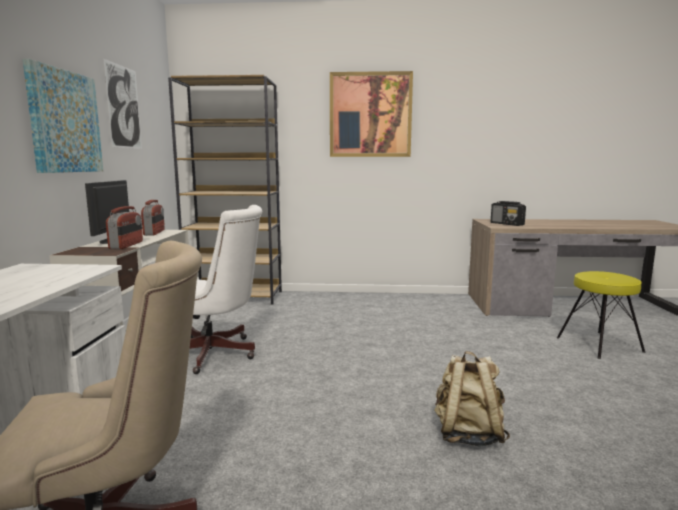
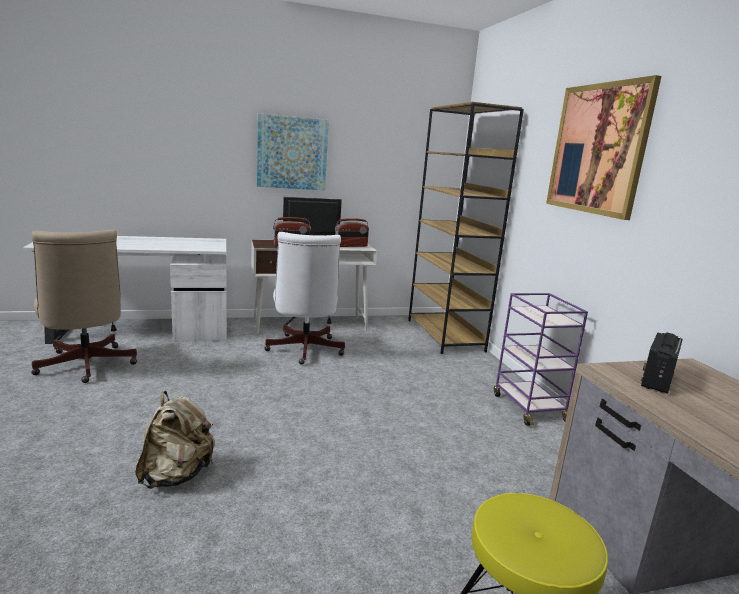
camera: 70 degrees right, 5 degrees up
(123, 107) = (373, 139): picture -> none
(376, 298) = (528, 407): none -> purple cart

